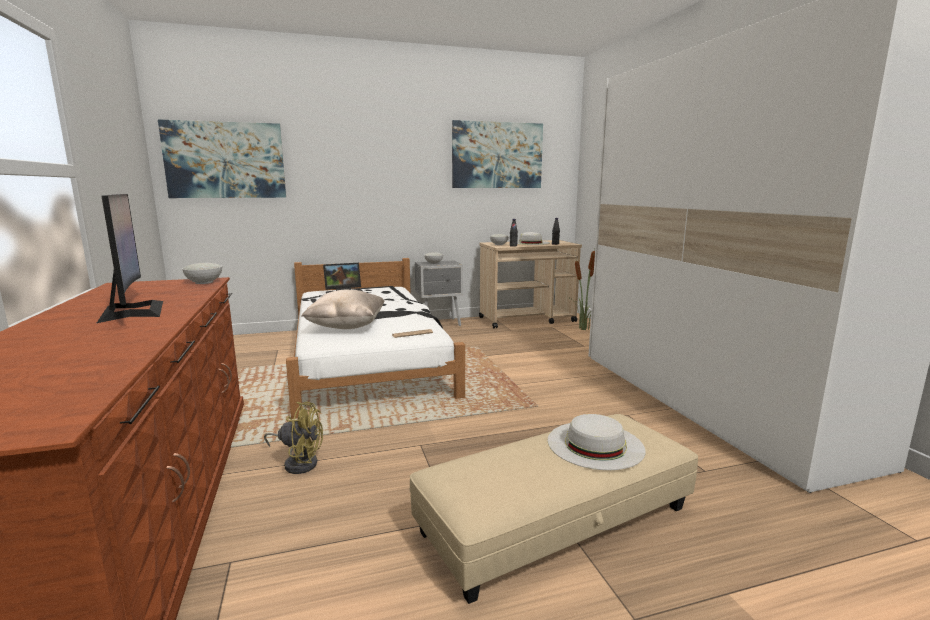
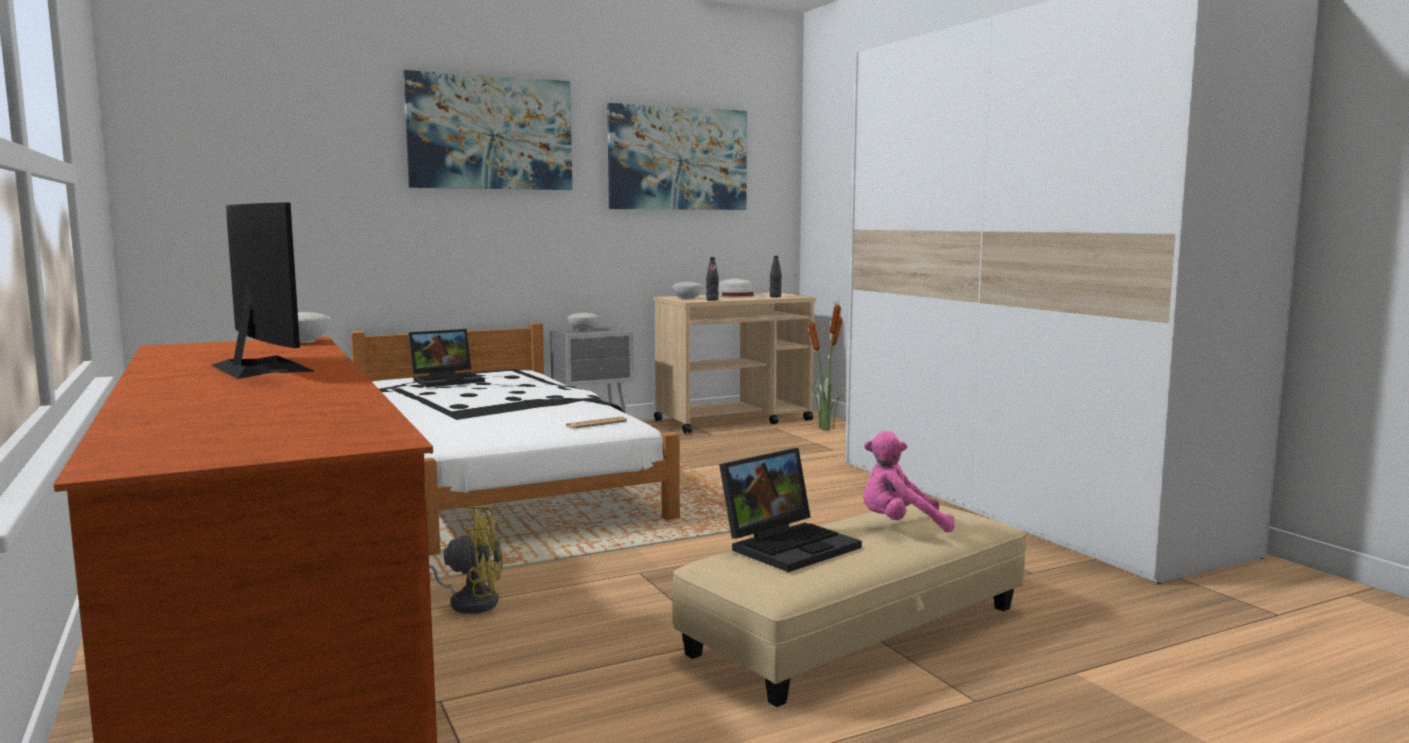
camera: 10 degrees left, 5 degrees down
(225, 160) = (238, 161): picture -> picture (490, 133)
(347, 326) = (485, 419): beige pillow -> none
(502, 459) = (790, 545): none -> laptop
(595, 444) = (900, 526): white hat -> pink plush toy

